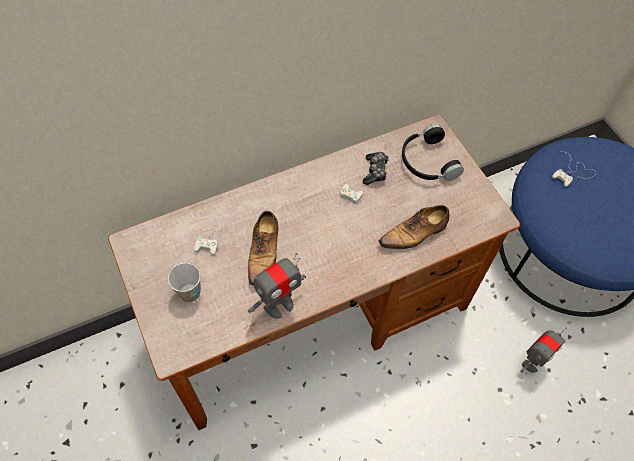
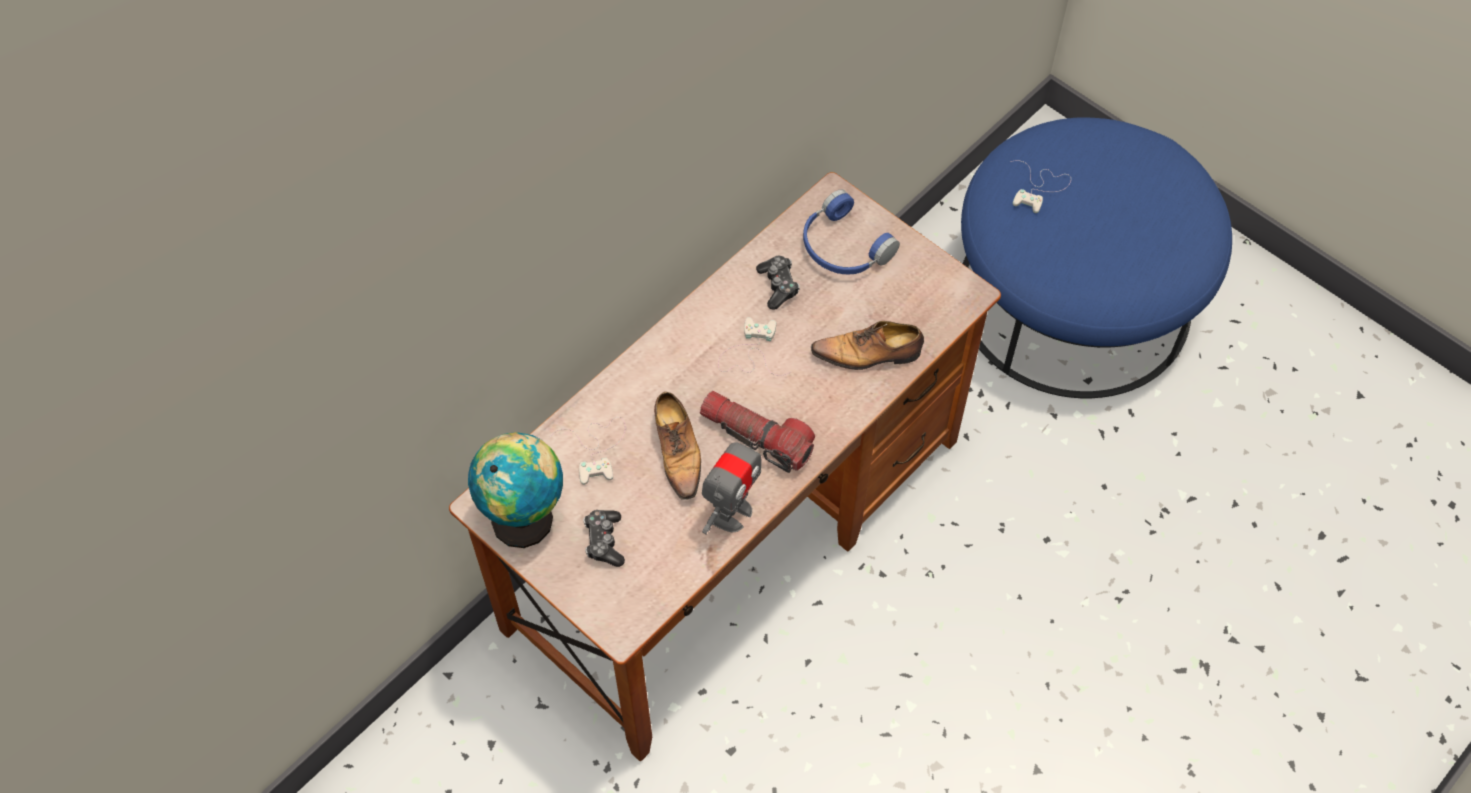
camera: 20 degrees left, 0 degrees up
(150, 259) = (526, 517): none -> globe
(189, 293) = (604, 541): cup -> game controller
(318, 261) = (756, 437): none -> flashlight
(415, 233) = (869, 354): shoe -> shoe turned 45 degrees clockwise
(426, 161) = (842, 247): black headphones -> blue headphones
(532, 362) = (1077, 484): toy robot -> none

